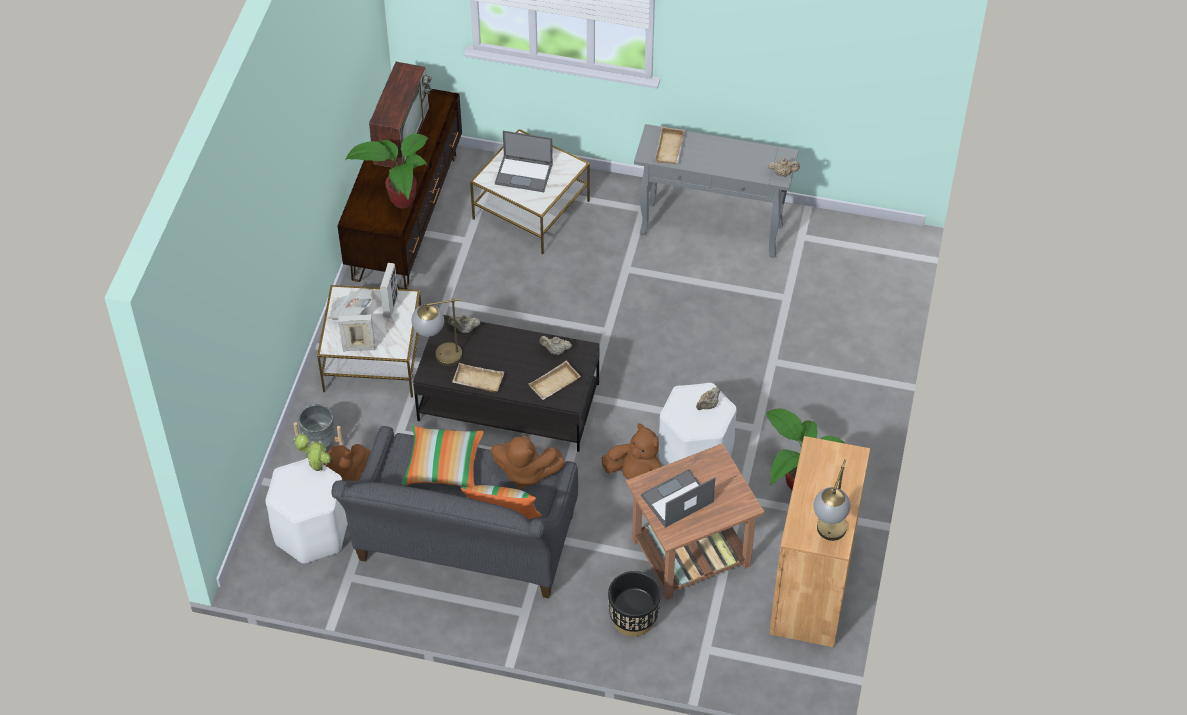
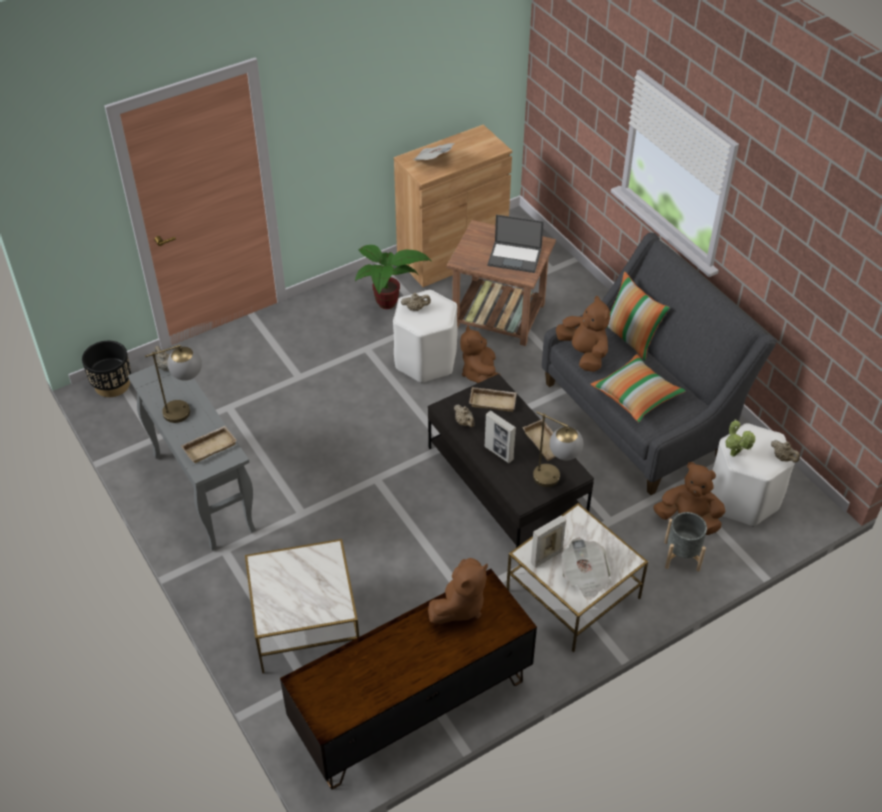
camera: 135 degrees left, 5 degrees down
(359, 348) = (607, 541): picture frame -> picture frame (499, 453)
(398, 202) = (460, 606): potted plant -> brown plush toy
(401, 134) = (381, 676): television -> none
(464, 329) = (512, 487): beige teapot -> beige teapot (783, 458)
(524, 174) = (306, 588): laptop -> none
(633, 619) = (575, 308): black planter -> black planter (112, 385)
(828, 537) = (480, 137): table lamp -> table lamp (186, 409)
(830, 471) = (433, 161): none -> newspaper

